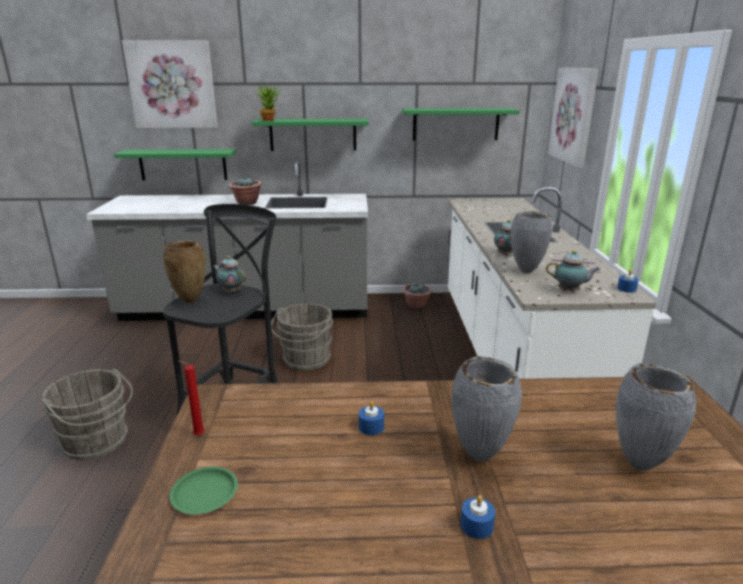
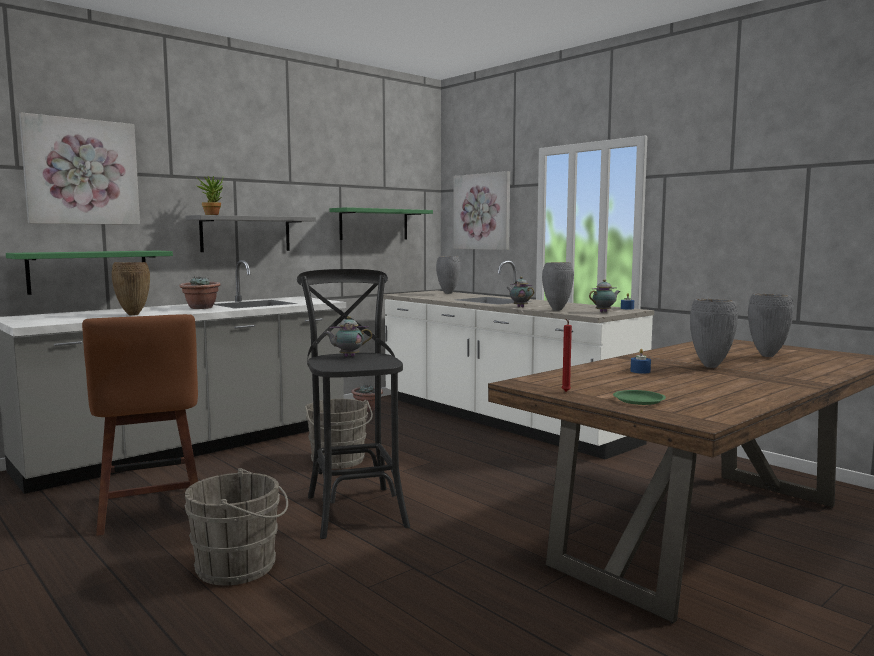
camera: 40 degrees left, 15 degrees down
(139, 364) = (150, 512): none -> brown stool
(191, 301) = (330, 364): brown vase -> brown vase (133, 315)
(313, 134) = (246, 234): green shelf -> grey shelf
(476, 526) = (765, 378): blue candle -> none
(513, 207) = (447, 293): none -> grey vase

